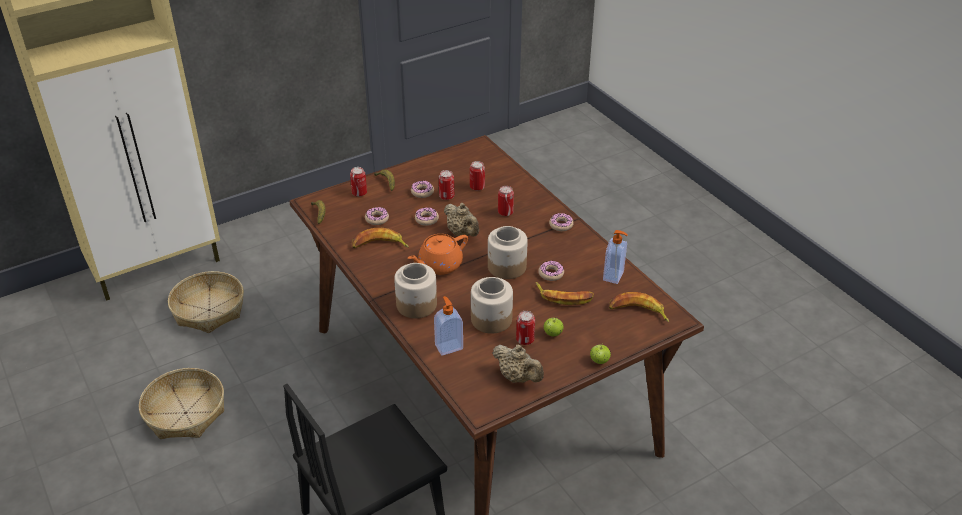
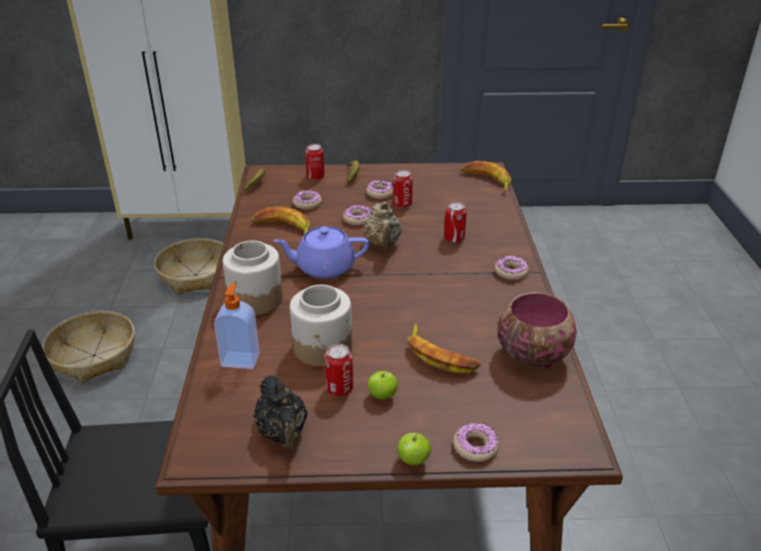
camera: 30 degrees right, 5 degrees down
(439, 265) = (324, 268): orange teapot -> purple teapot
(477, 187) = (445, 205): can -> none
(506, 267) = (399, 295): jar -> none
(518, 377) = (283, 433): beige teapot -> black teapot
(551, 274) = (448, 322): donut -> donut (475, 447)
(614, 276) = (532, 354): soap dispenser -> bowl
(638, 312) = (529, 414): banana -> banana (486, 180)

